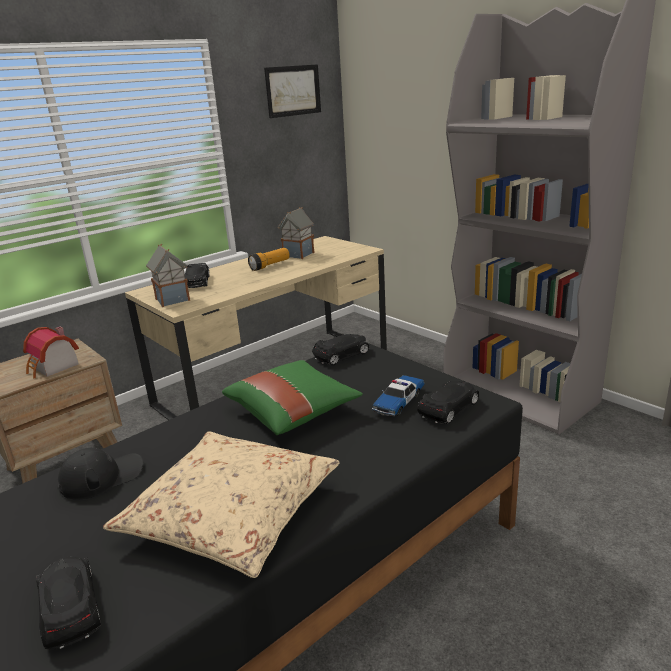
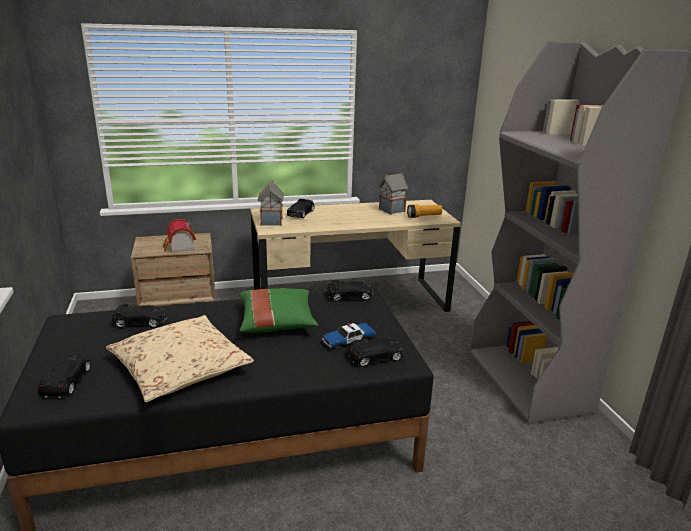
camera: 25 degrees right, 0 degrees up
(102, 476) = (140, 322): black cap -> black toy car
(270, 265) = (361, 214): flashlight -> flashlight (424, 216)
(293, 90) = (428, 76): picture -> none

